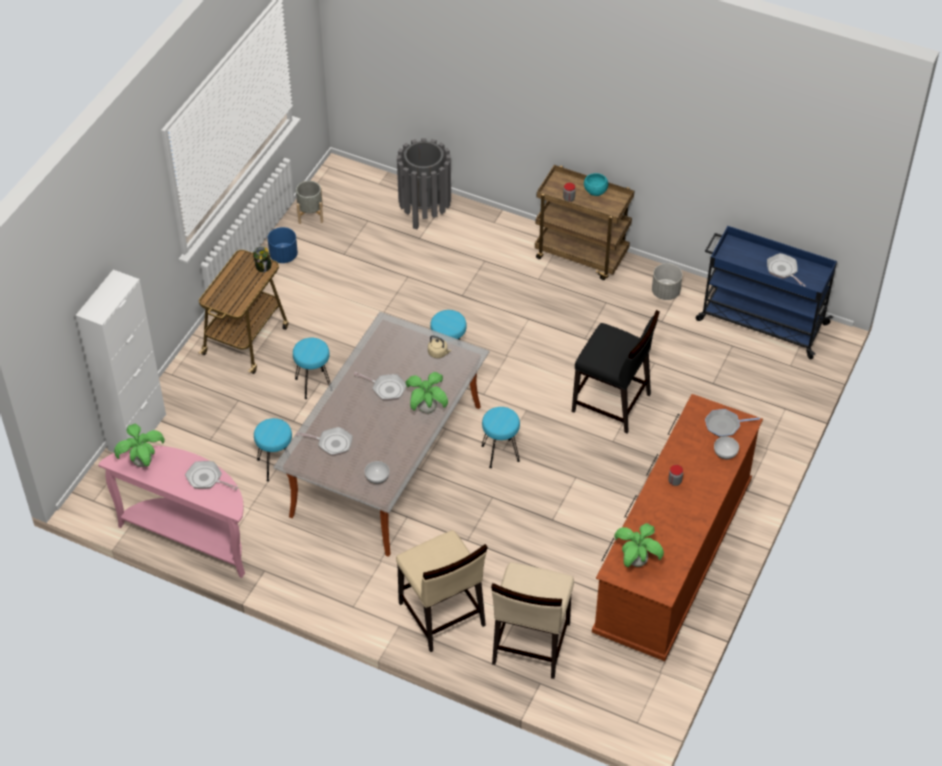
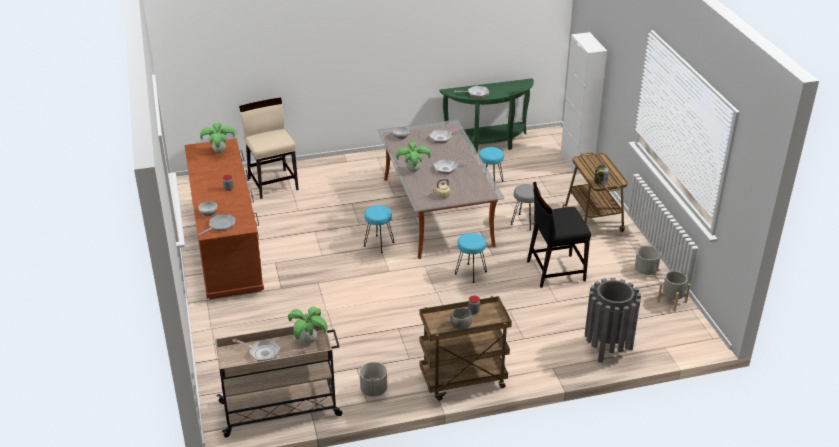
camera: 140 degrees right, 15 degrees down
(142, 462) = (514, 86): potted plant -> potted plant (309, 341)
(191, 536) = (488, 144): pink console table -> green console table
(283, 256) = (646, 270): blue planter -> grey planter
(314, 384) = (525, 222): turquoise stool -> grey stool
(441, 615) = (330, 173): beige chair -> none
(596, 192) = (460, 326): turquoise bowl -> grey bowl
(611, 403) = (339, 301): black chair -> black chair (555, 270)
(760, 321) = (281, 409): blue cart -> beige cart

